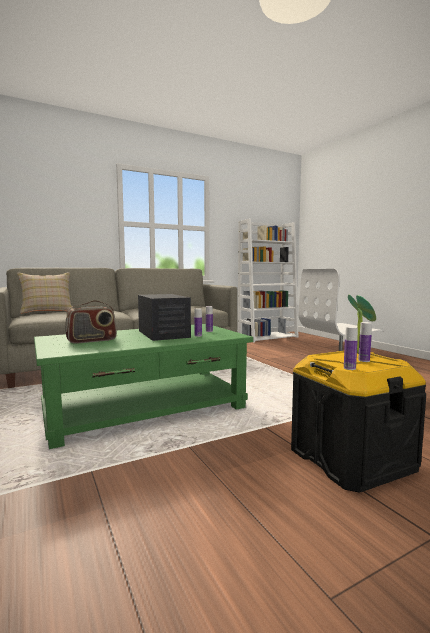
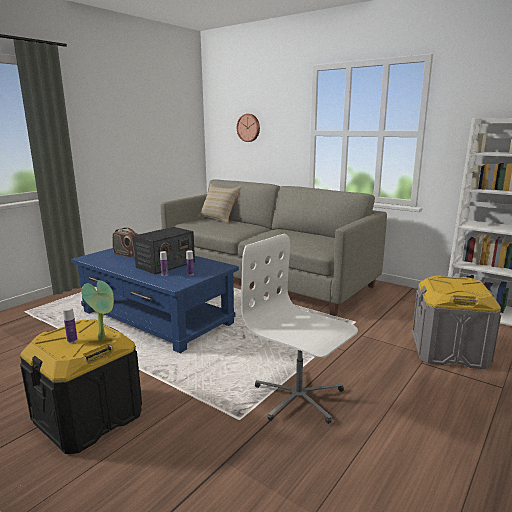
camera: 65 degrees right, 10 degrees up
(38, 213) = (249, 128): none -> wall clock
(146, 409) = (156, 317): green coffee table -> blue coffee table
(300, 350) = (449, 350): none -> grey storage box
(349, 368) = (44, 336): bottle -> none

